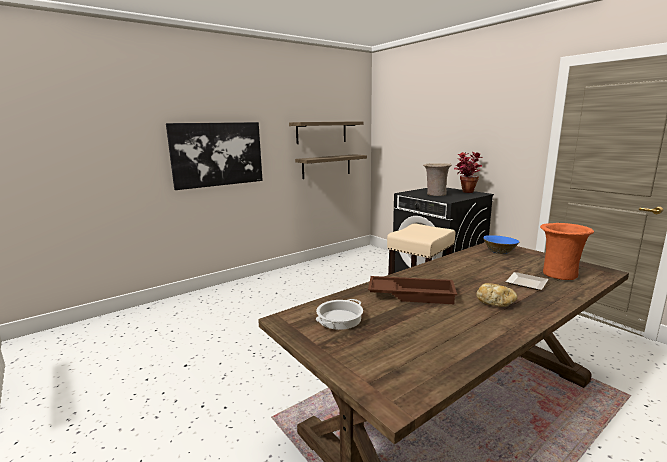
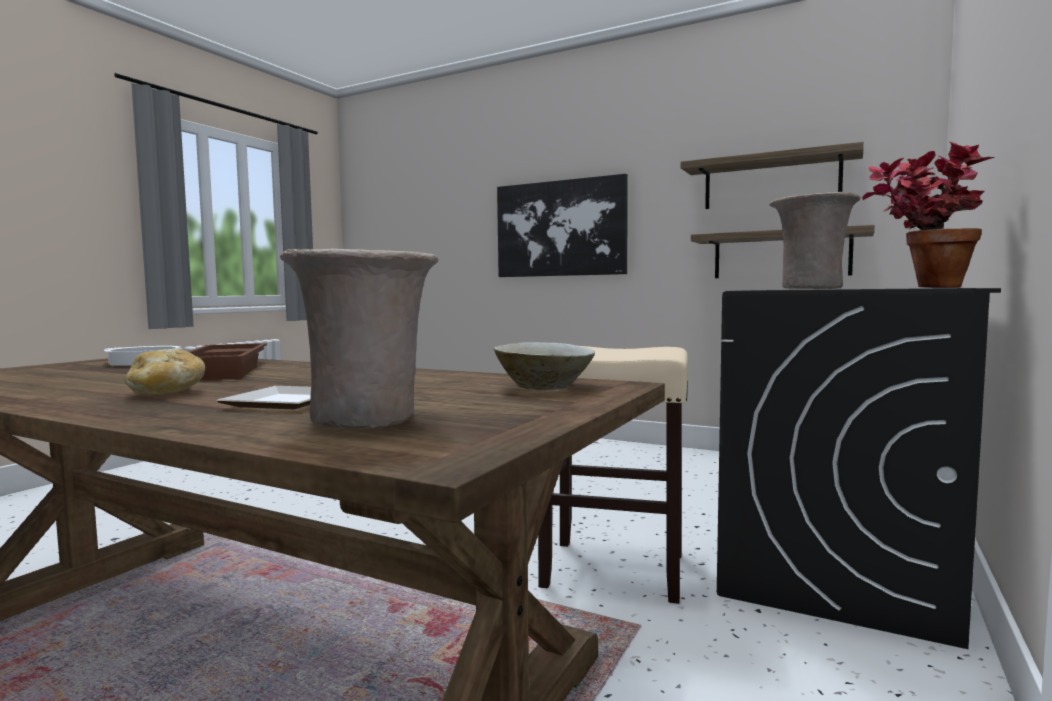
camera: 65 degrees right, 10 degrees down
(499, 251) = (544, 388): blue bowl -> beige bowl
(558, 274) = (368, 419): orange vase -> beige vase

